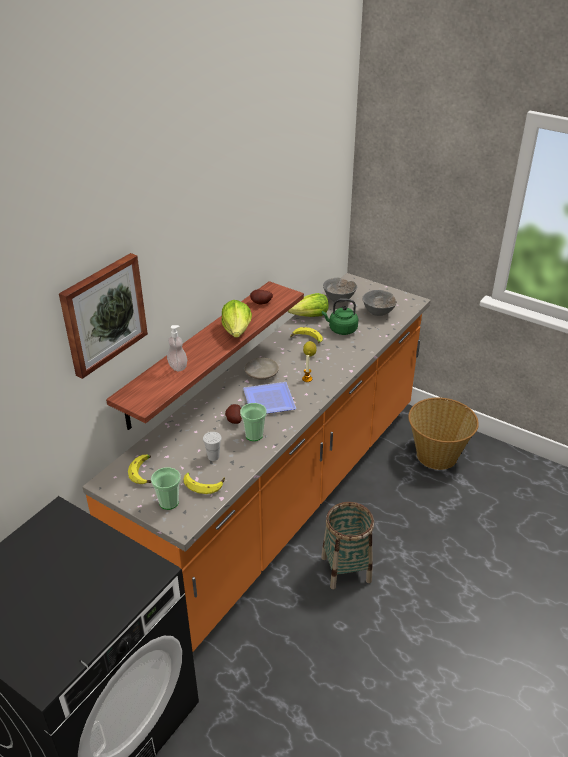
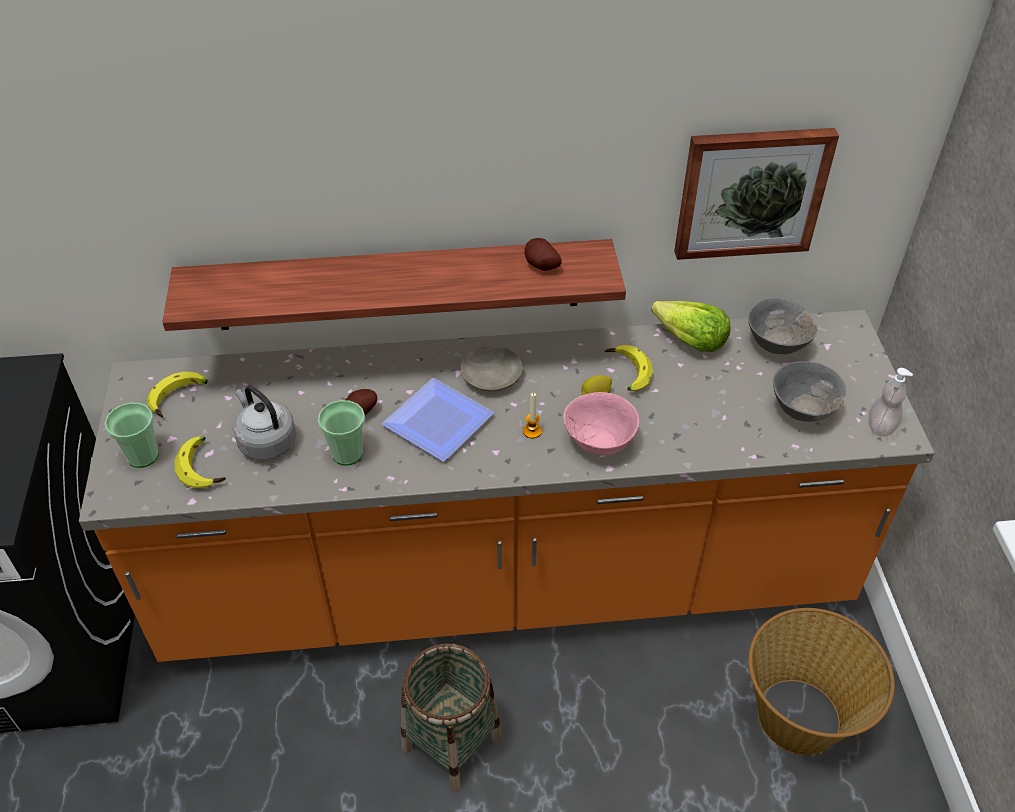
camera: 50 degrees right, 10 degrees up
(103, 314) = (160, 140): picture -> picture (751, 192)
(178, 366) = (299, 283): soap dispenser -> soap dispenser (881, 426)
(213, 456) = (266, 441): white cup -> grey kettle
(237, 331) = (443, 285): lettuce -> none
(335, 366) = (598, 443): none -> pink bowl
(341, 330) = (700, 395): green kettle -> none

